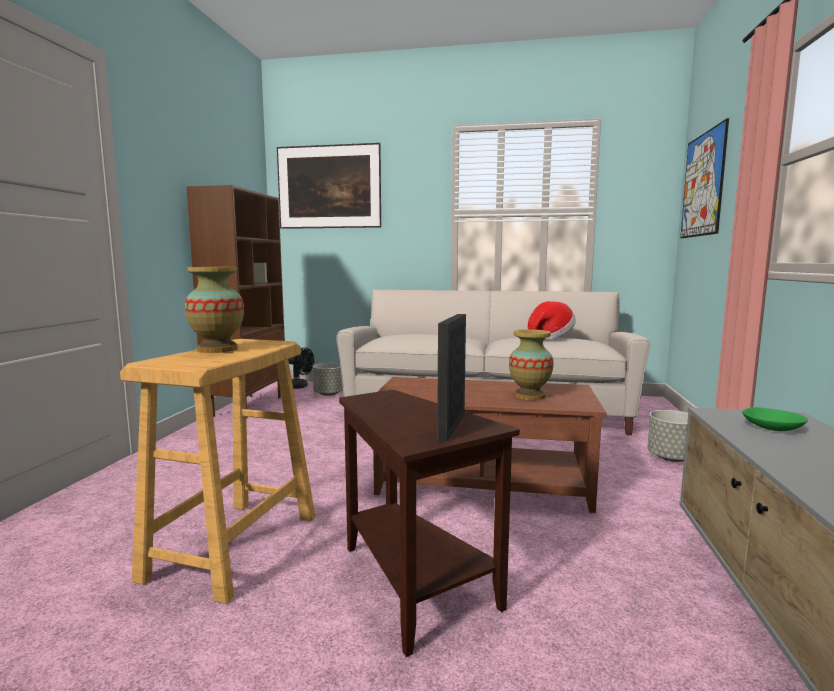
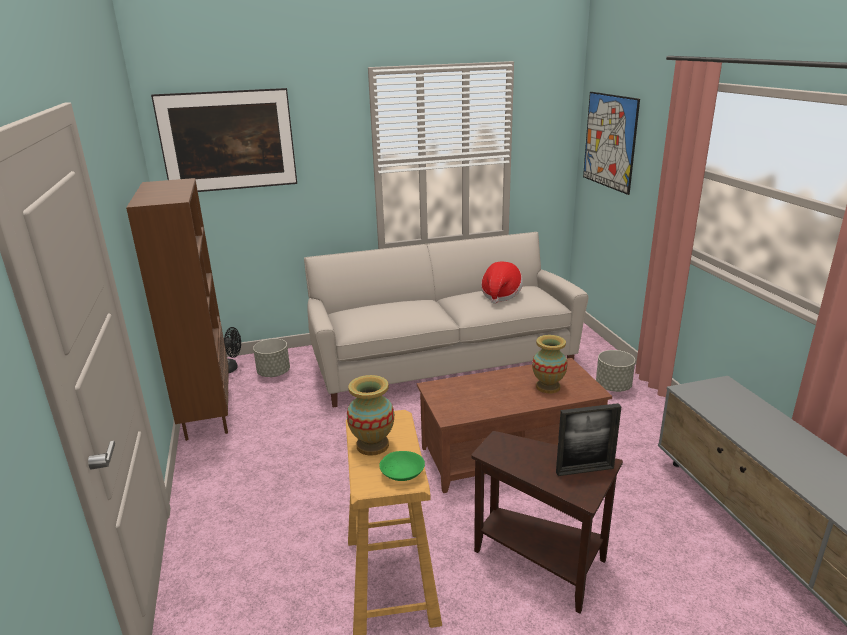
camera: 25 degrees left, 15 degrees up
(451, 426) = (584, 470): picture frame -> picture frame turned 90 degrees counterclockwise
(772, 428) = (723, 401): green bowl -> green bowl (402, 473)

